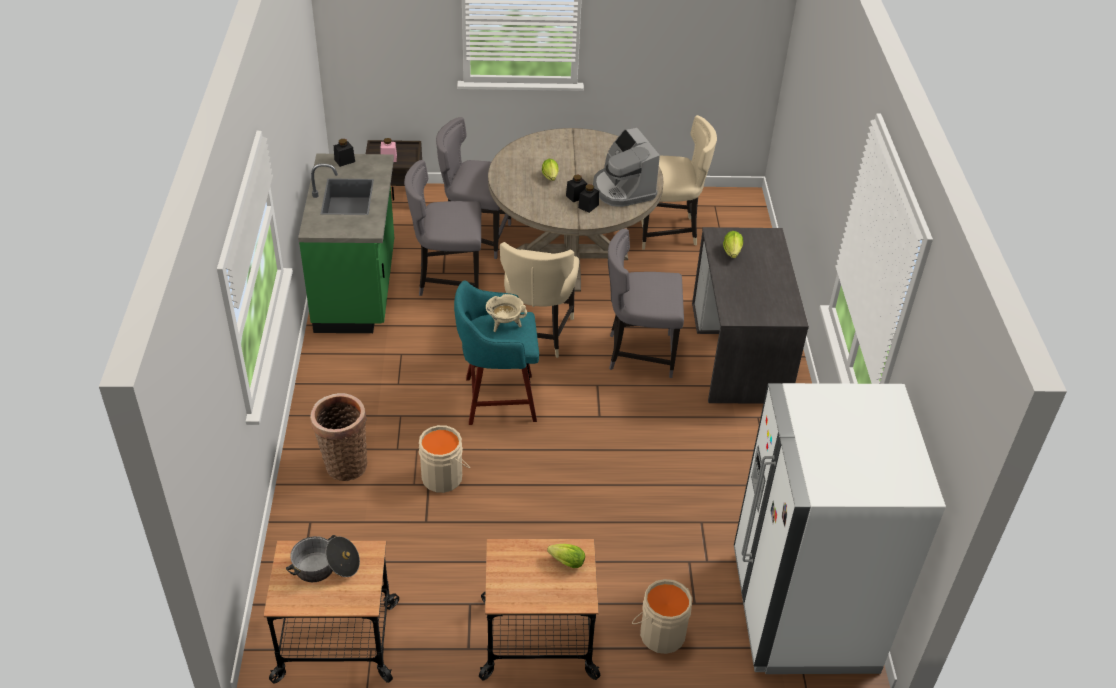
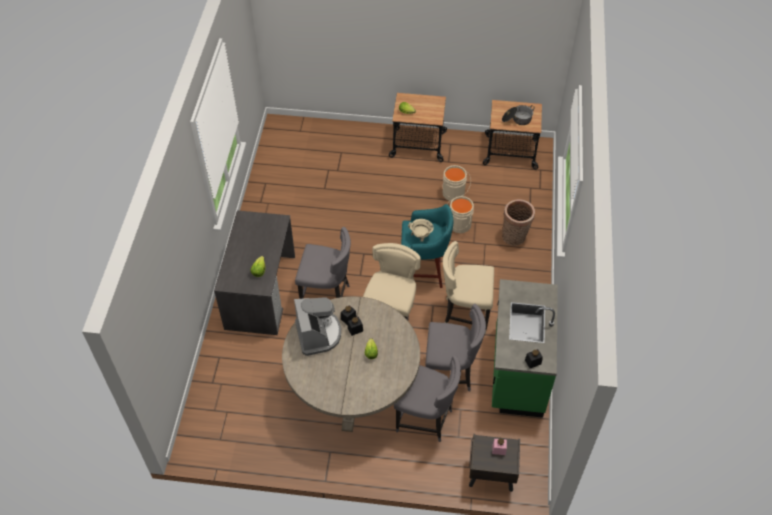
camera: 170 degrees left, 10 degrees up
(660, 632) = (361, 142): beige bucket -> beige bucket (454, 194)
(668, 232) = (270, 411): beige chair -> beige chair (464, 313)
(802, 611) = (291, 144): white fridge -> none

